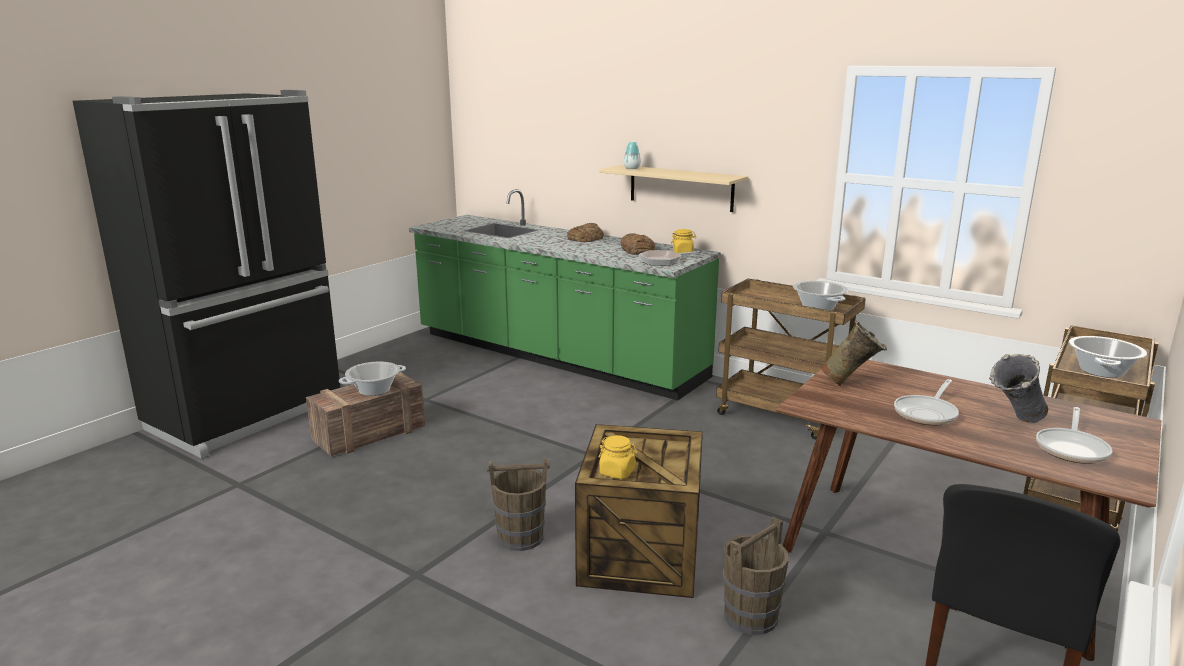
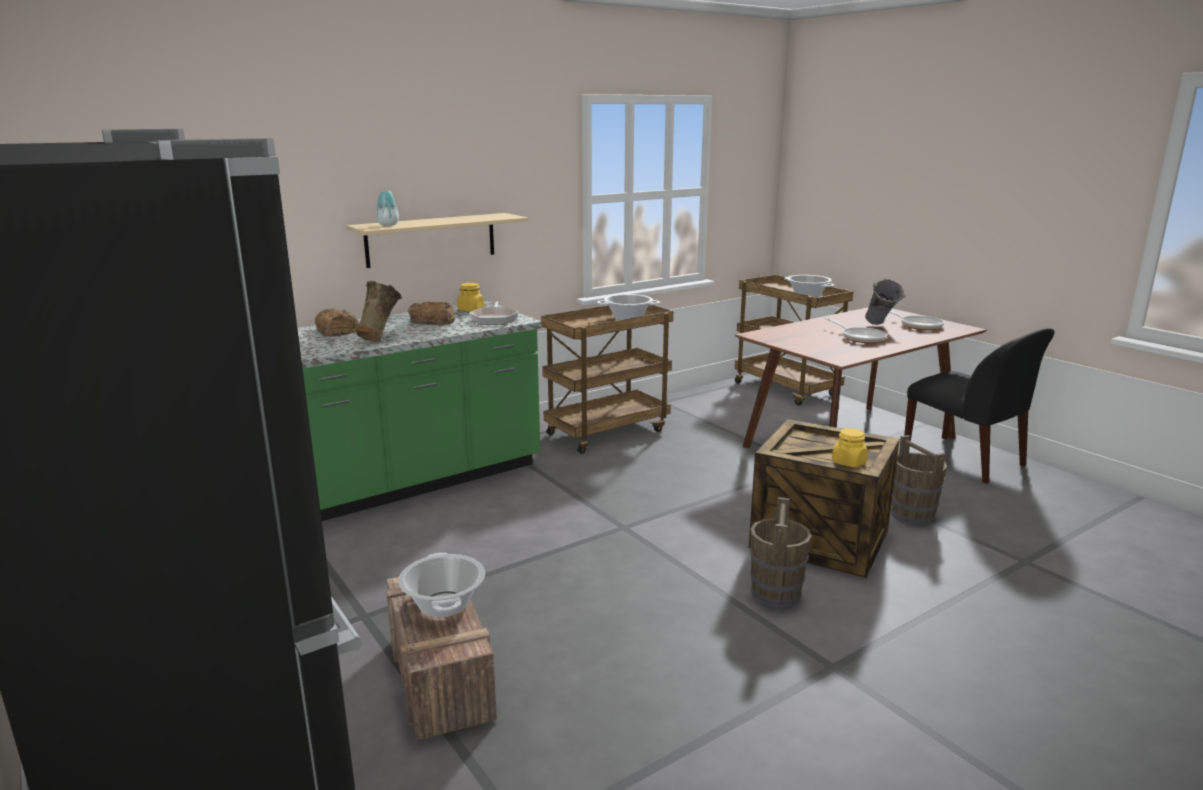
camera: 70 degrees left, 0 degrees up
(851, 384) = (802, 342): beige vase -> beige vase (381, 339)

